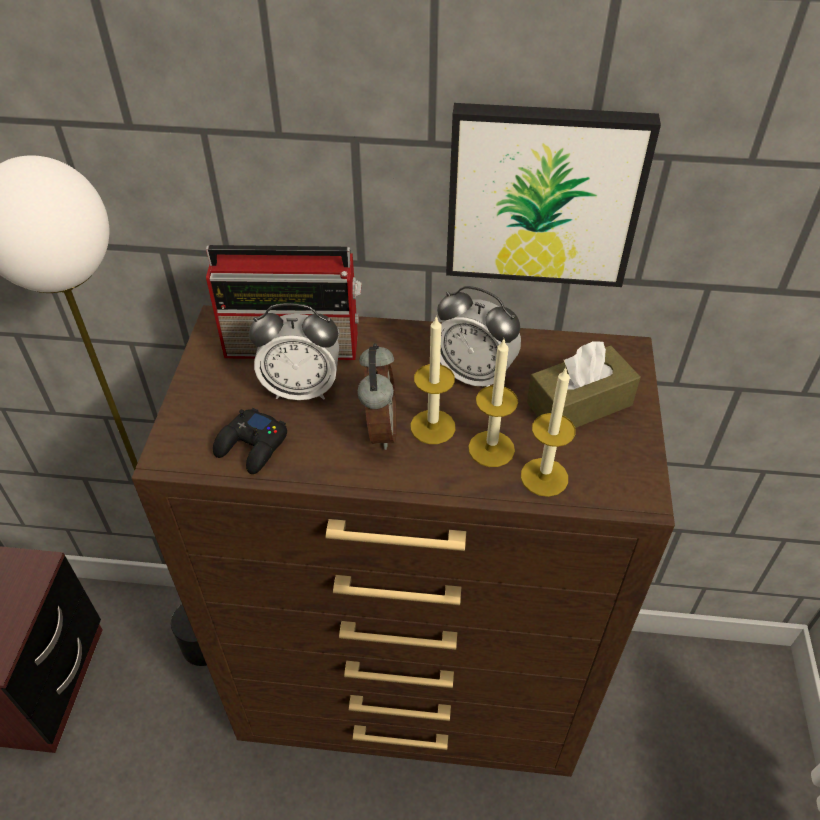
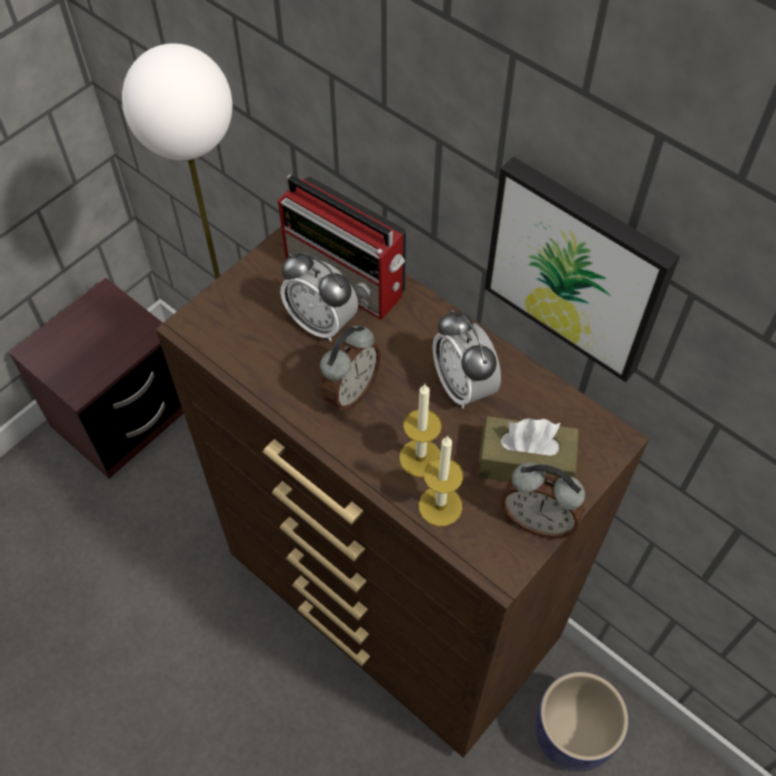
camera: 35 degrees right, 10 degrees up
(252, 446) = (250, 351): black game controller -> none
(432, 427) = (392, 413): candle -> none
(631, 441) = (538, 520): none -> alarm clock
(631, 698) = (573, 735): none -> planter

